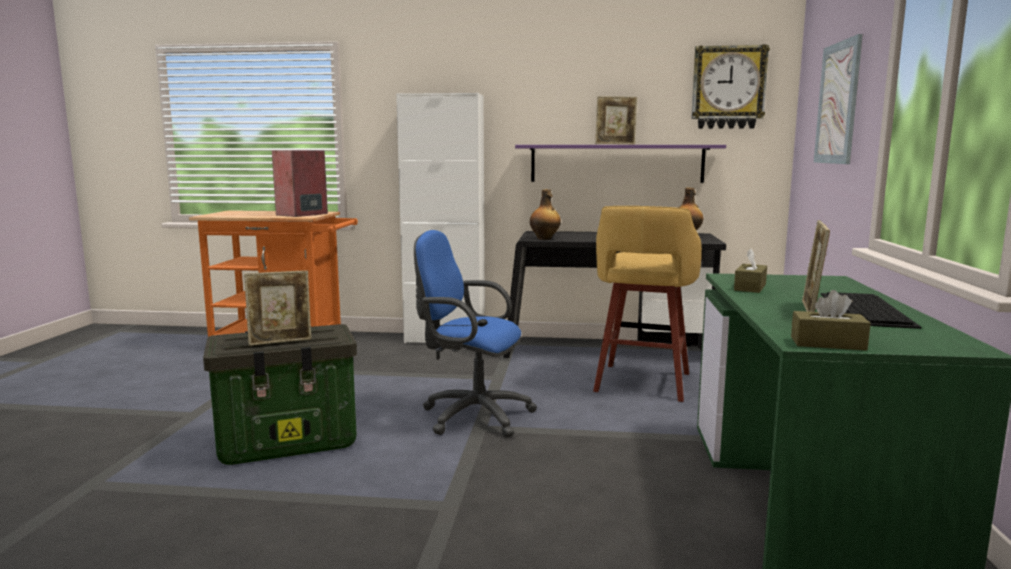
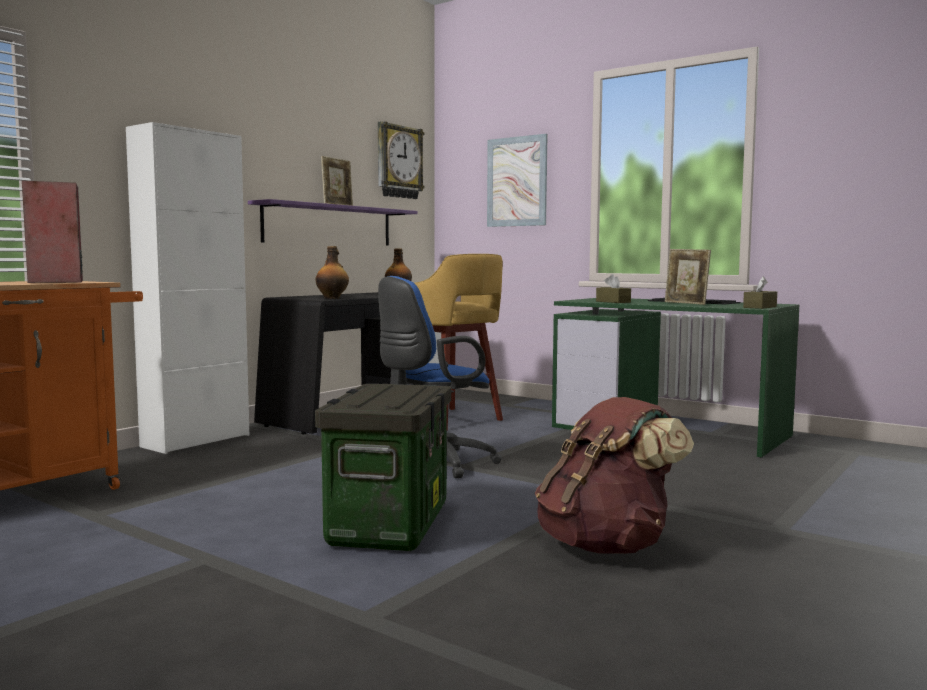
camera: 60 degrees left, 5 degrees down
(277, 540) = (607, 545): none -> brown backpack
(281, 341) = (412, 394): picture frame -> none

